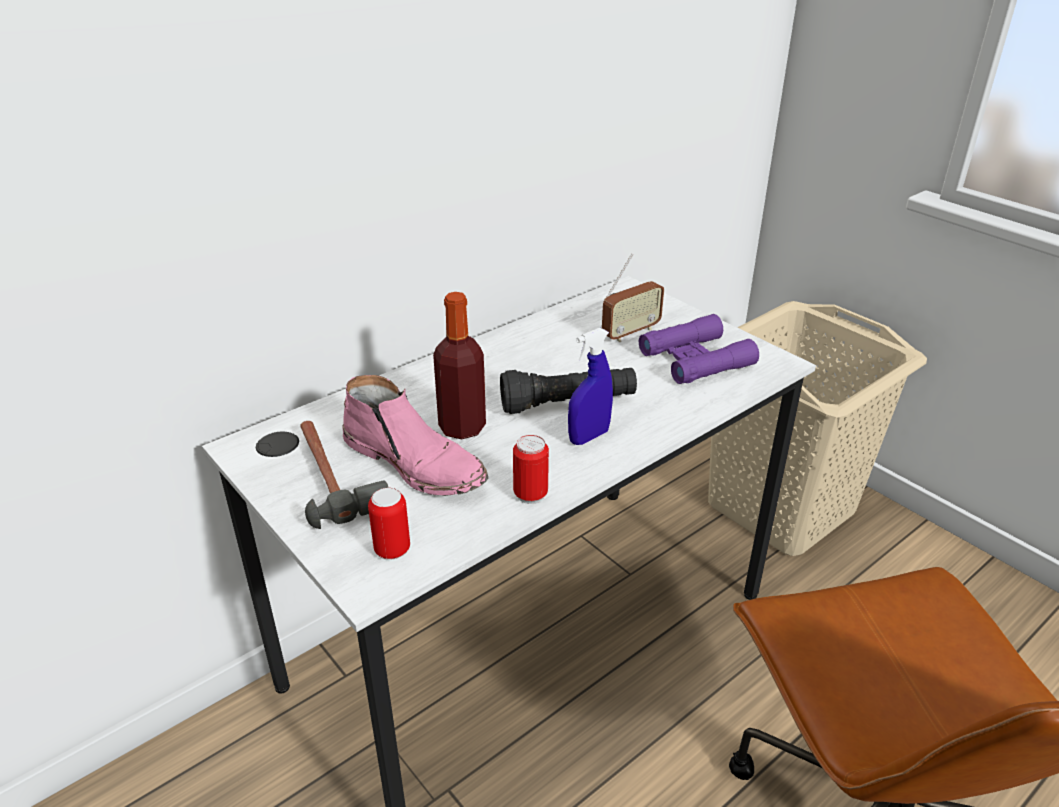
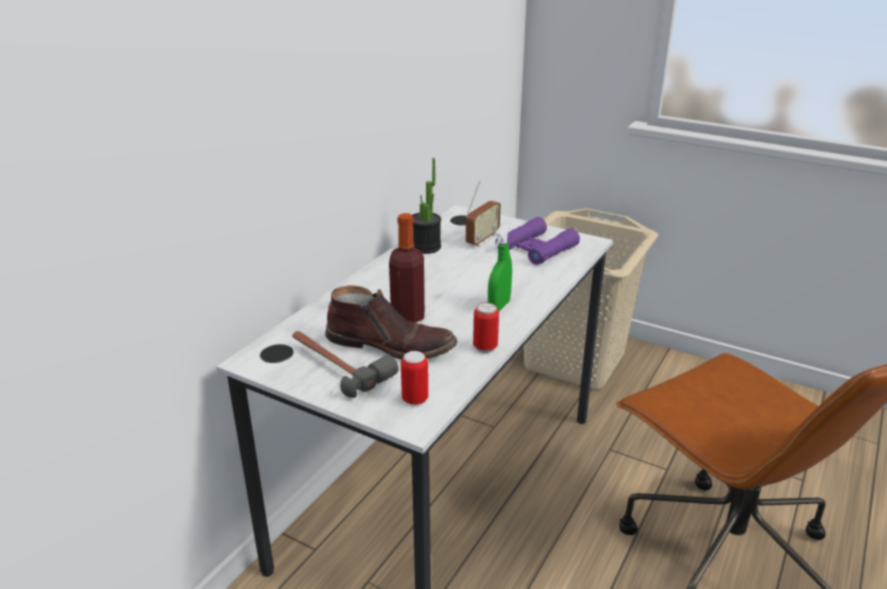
camera: 20 degrees left, 5 degrees down
(416, 463) = (391, 344): pink boot -> brown boot
(549, 330) = (425, 247): none -> potted plant
(568, 404) = (471, 290): black flashlight -> none
(588, 437) = (499, 306): blue spray bottle -> green spray bottle

